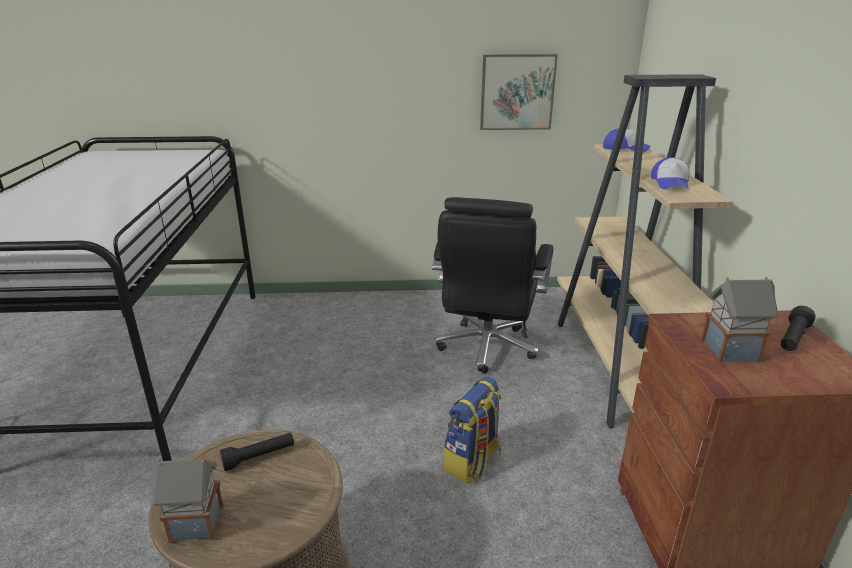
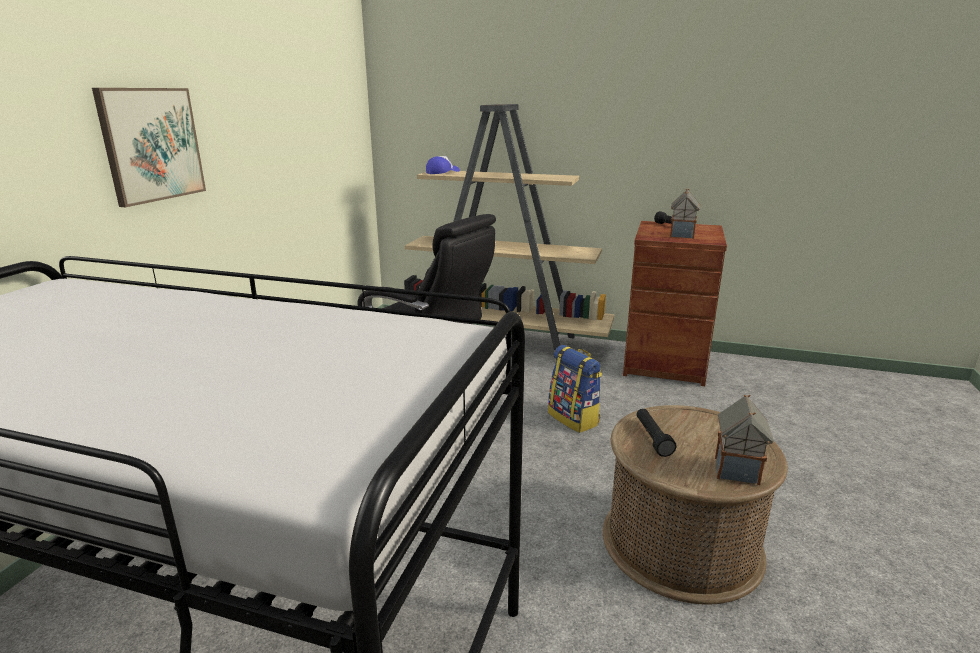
camera: 70 degrees left, 5 degrees down
(517, 92) = (314, 143): picture -> picture (152, 144)
(670, 183) = (535, 176): cap -> none

